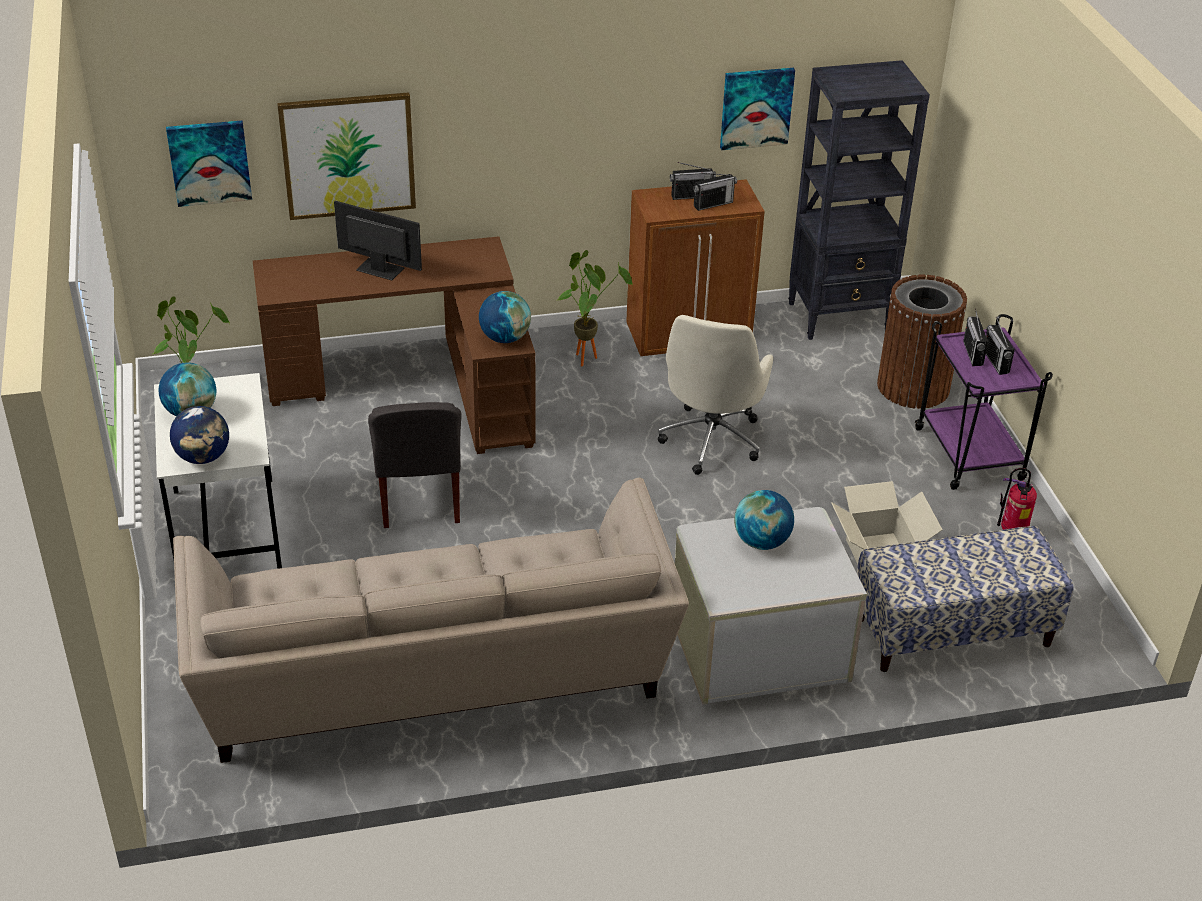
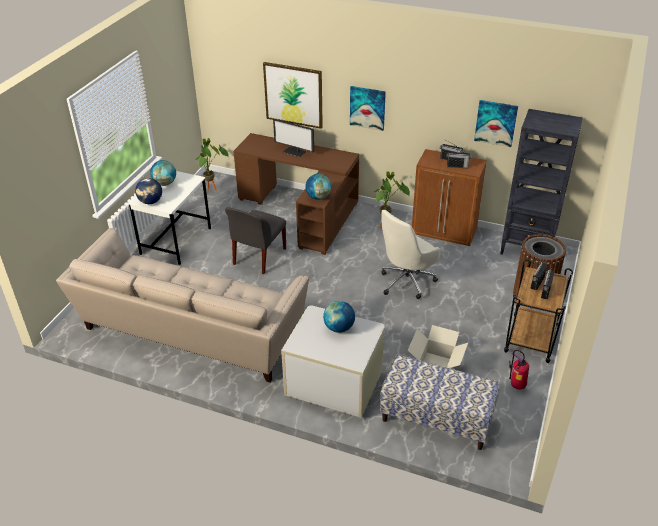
camera: 35 degrees right, 0 degrees up
(209, 162) = (235, 82): picture -> picture (367, 108)
(379, 269) = (294, 152): monitor -> monitor turned 150 degrees clockwise
(969, 455) = (530, 339): purple cart -> brown cart

